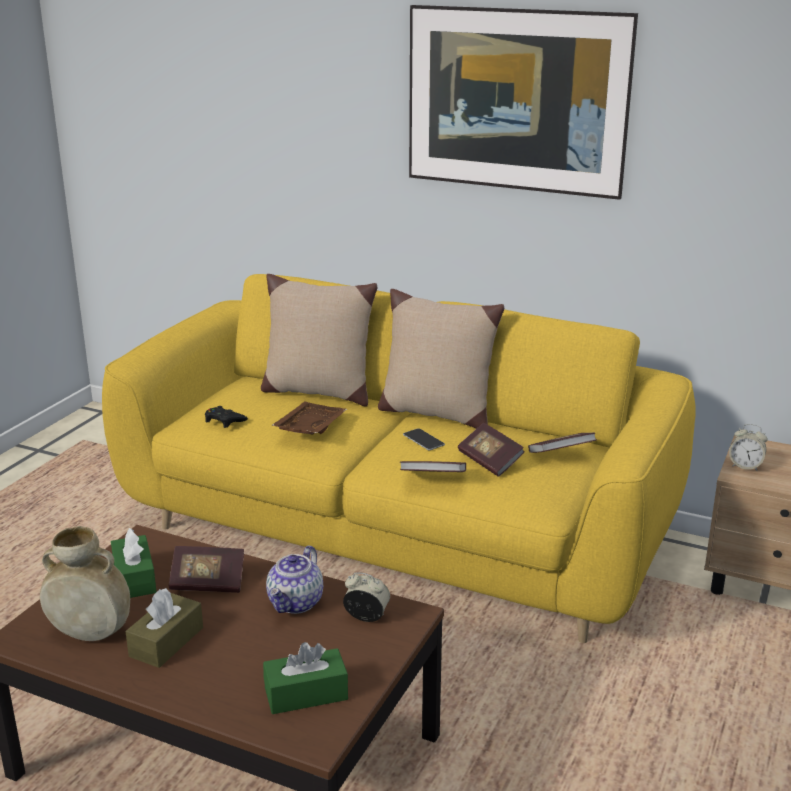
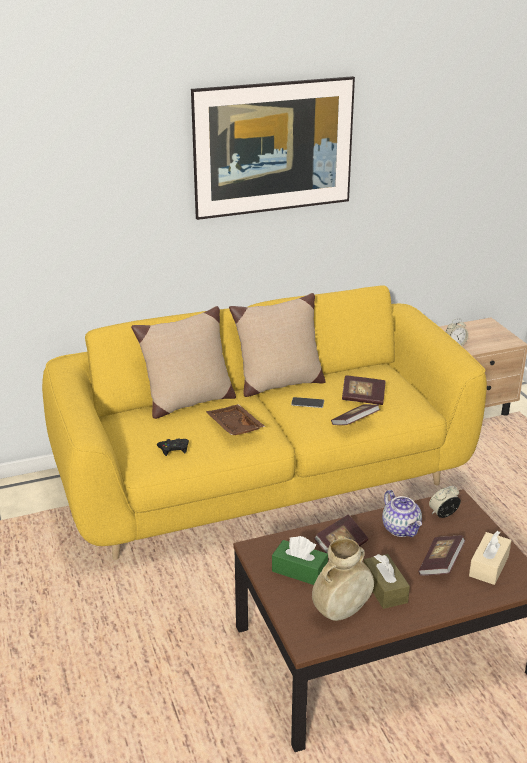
camera: 45 degrees left, 5 degrees up
(306, 694) = (489, 566): green tissue box -> beige tissue box
(561, 454) = (386, 377): book -> book (440, 564)

